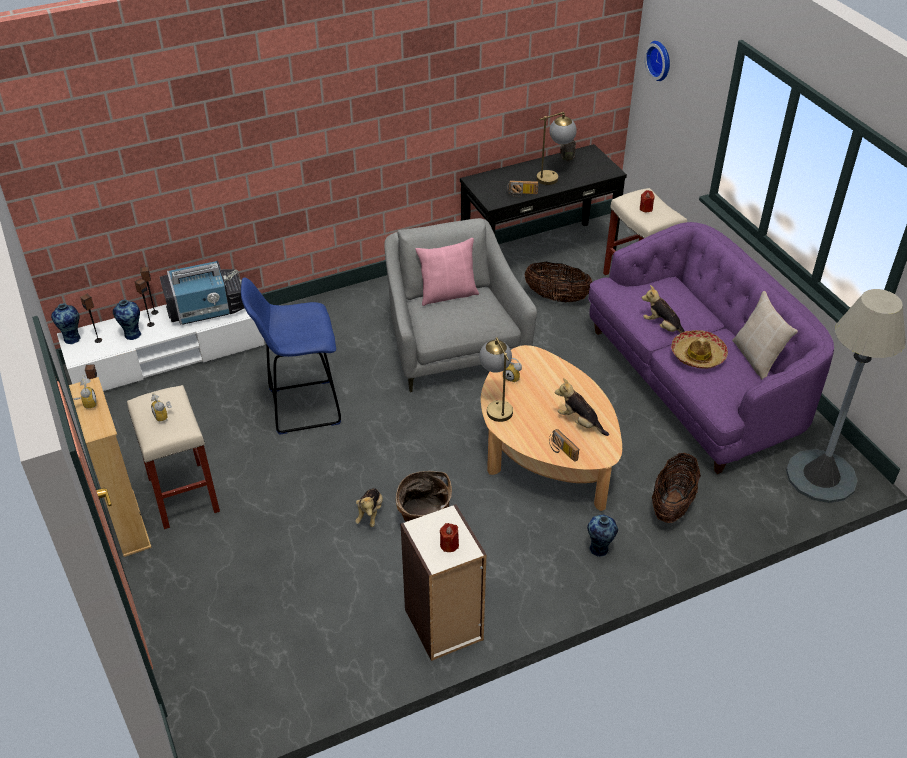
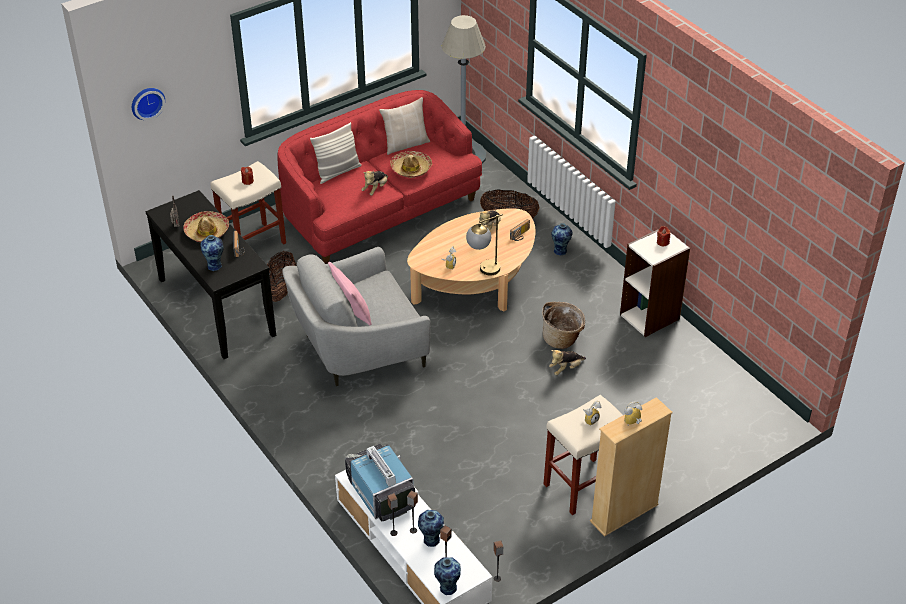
camera: 100 degrees left, 0 degrees up
(301, 407) = (460, 433): blue stool -> none
(370, 513) = (566, 368): plush toy -> plush toy turned 150 degrees clockwise
(498, 179) = (215, 265): none -> vase
(554, 176) = (207, 231): table lamp -> hat
(695, 298) = (337, 172): none -> pillow
(695, 383) = (379, 210): purple sofa -> red sofa

